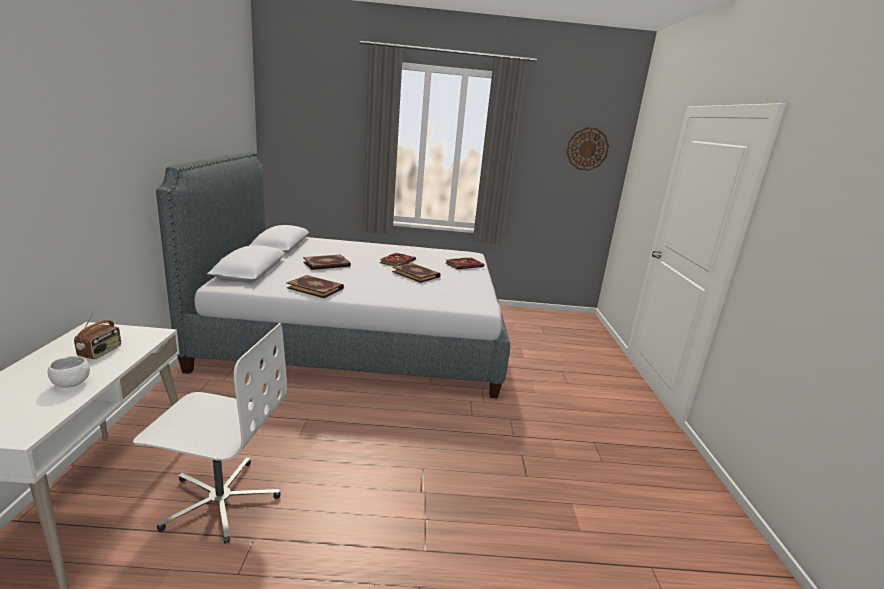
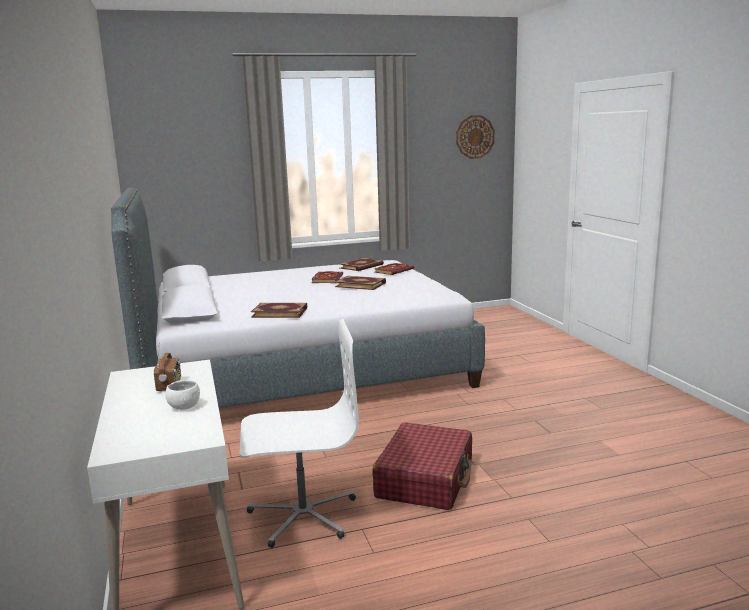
camera: 15 degrees left, 5 degrees down
(327, 264) = (261, 293): book -> book (362, 266)
(361, 495) = (425, 479): none -> red suitcase

